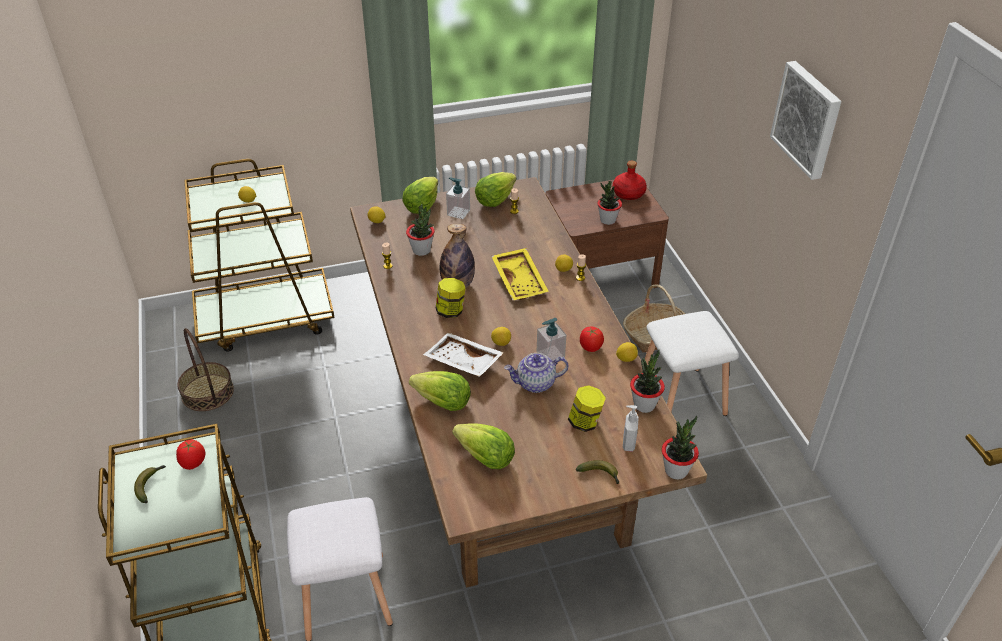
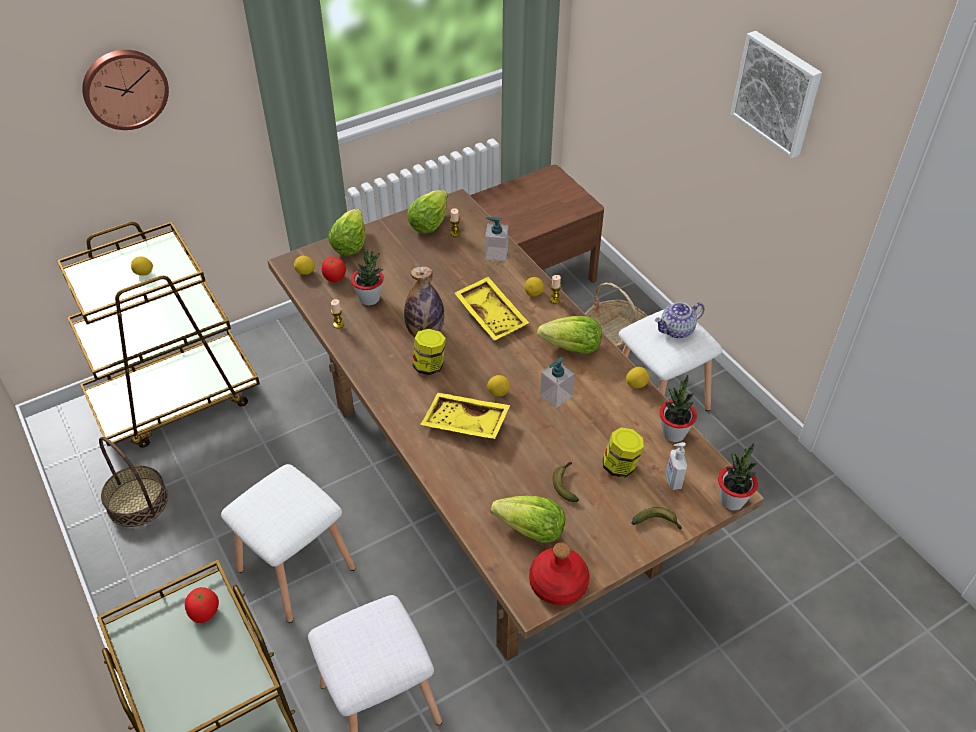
camera: 15 degrees left, 5 degrees up
(150, 485) = (164, 652): banana -> banana (566, 484)
(257, 46) = (124, 88): none -> wall clock
(313, 471) = (294, 569): none -> white stool
(443, 403) = (461, 476): lettuce -> lettuce (572, 348)
(458, 212) = (394, 245): soap dispenser -> soap dispenser (496, 254)
(462, 362) = (465, 424): white tray -> yellow tray
(535, 384) = (552, 433): teapot -> teapot (676, 330)
(590, 347) = (594, 379): tomato -> tomato (334, 278)
(607, 220) = (542, 221): potted plant -> none
(629, 193) = (553, 186): red bottle -> red bottle (558, 584)

